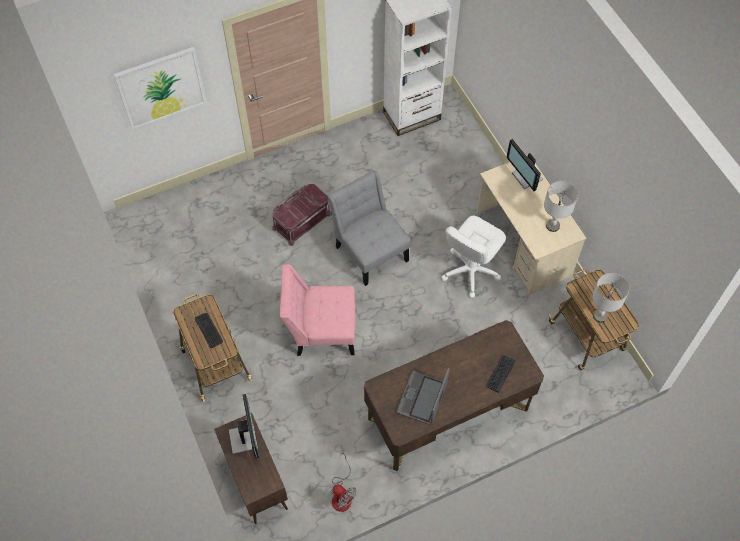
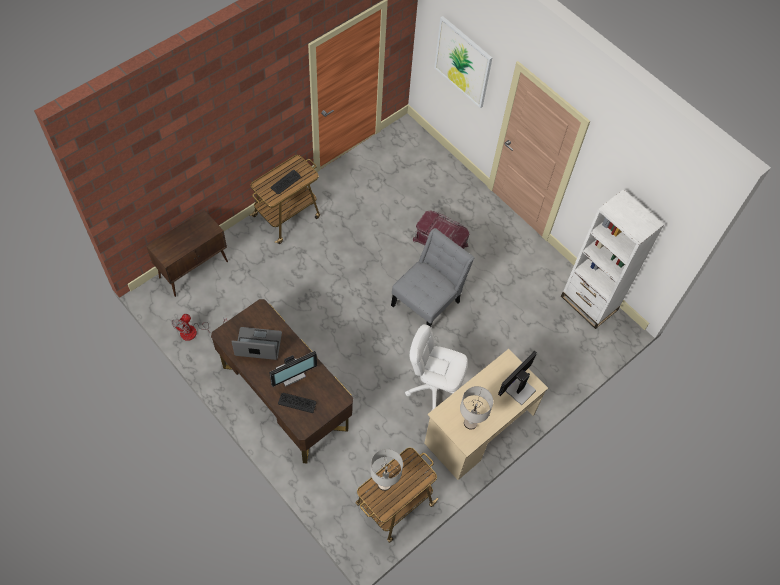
camera: 70 degrees right, 0 degrees up
(244, 438) = (200, 231): monitor -> monitor (291, 373)
(321, 330) = (337, 282): pink chair -> none

